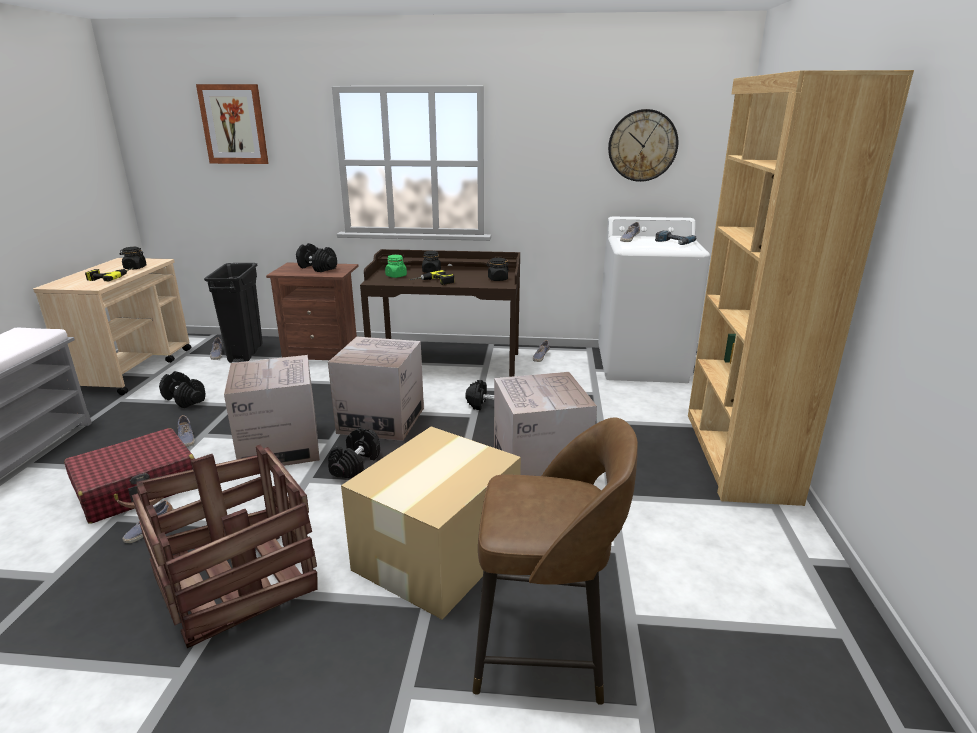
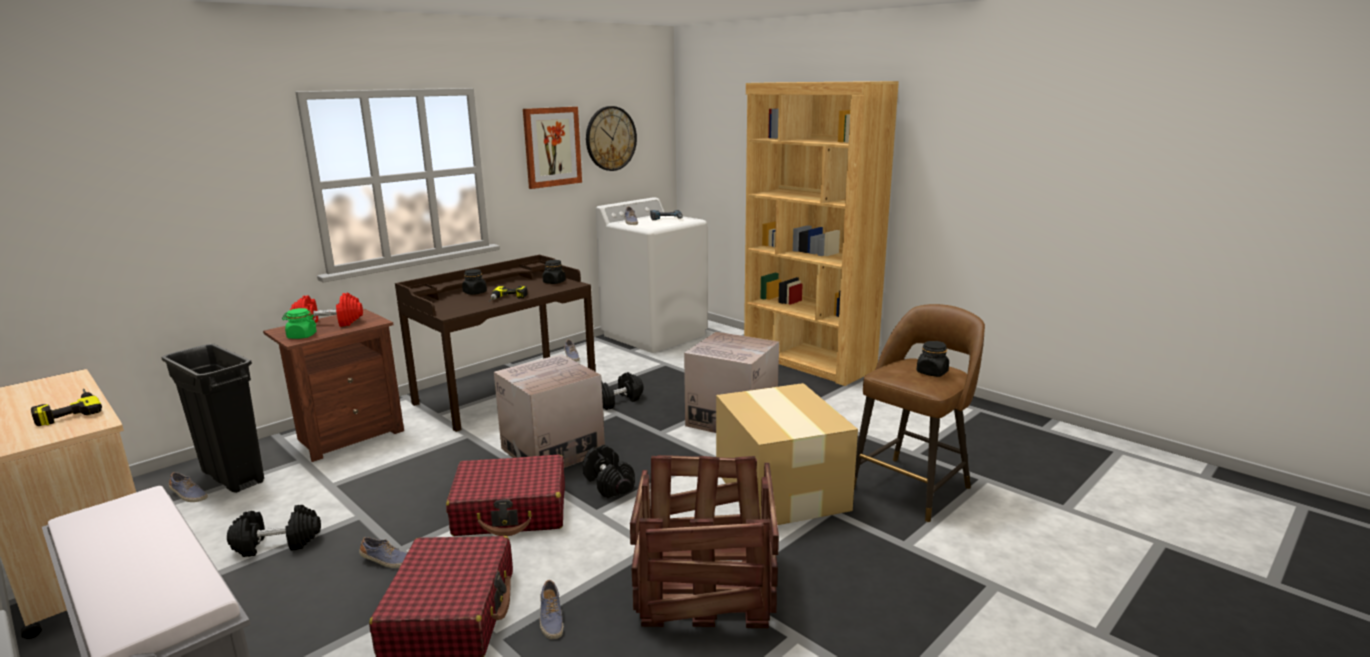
camera: 50 degrees left, 5 degrees down
(135, 268) = (63, 393): black jar -> black jar (932, 372)
(234, 124) = (140, 149): picture -> picture (552, 147)
(280, 447) = (511, 511): cardboard box -> red suitcase
(317, 268) = (328, 324): black dumbbell -> red dumbbell
(396, 276) = (453, 304): green jar -> green jar (301, 336)

